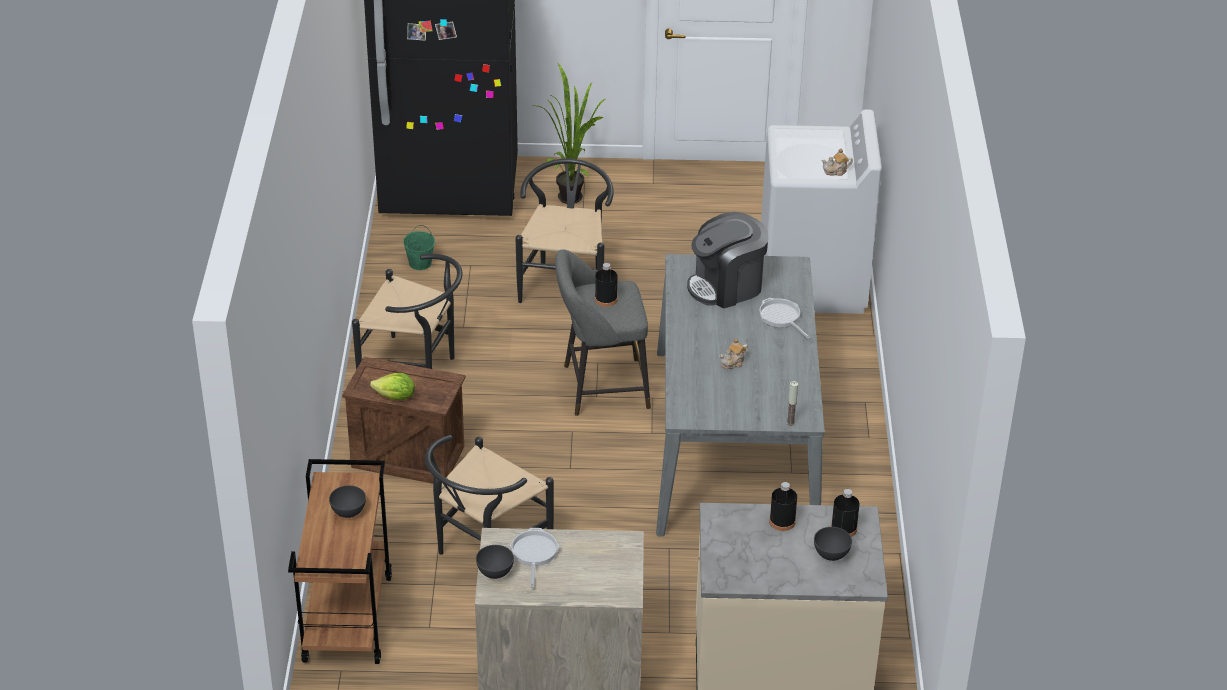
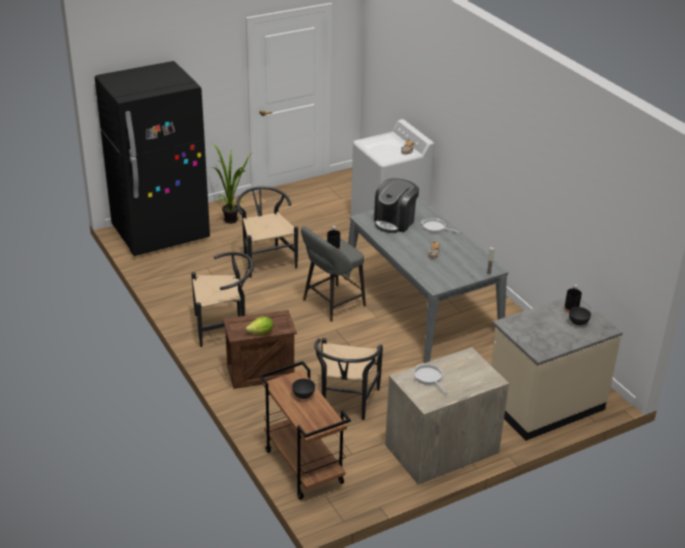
camera: 30 degrees left, 5 degrees down
(420, 263) = (177, 274): green bucket -> none
(495, 572) = (418, 394): grey bowl -> none
(782, 521) = (540, 316): black bottle -> none

